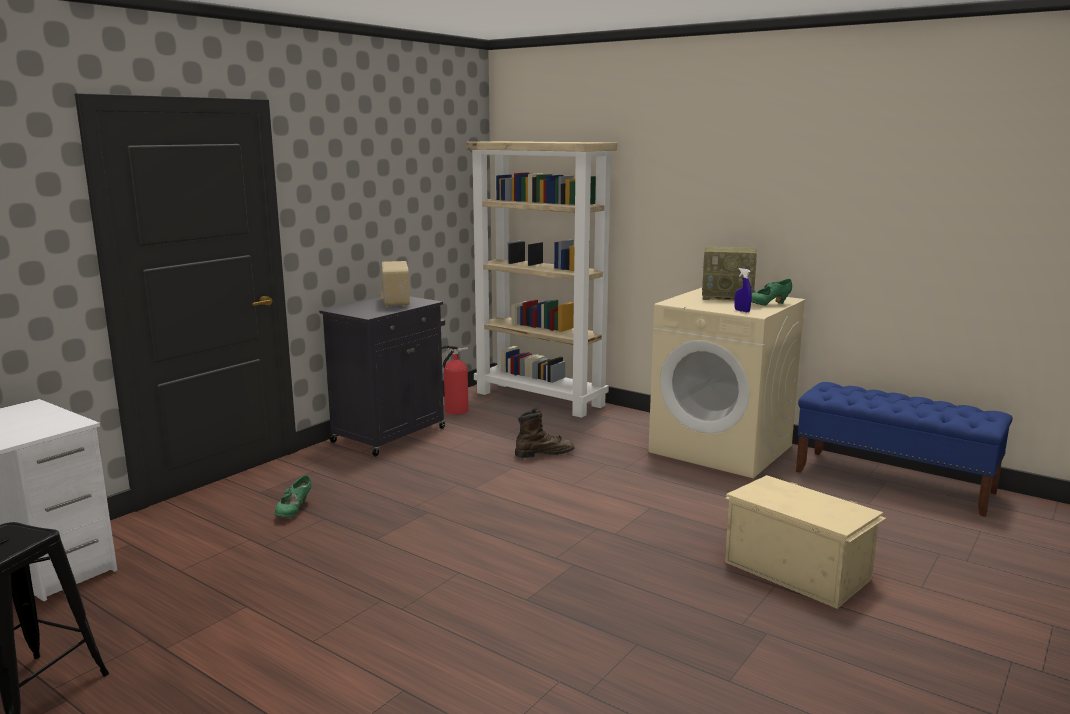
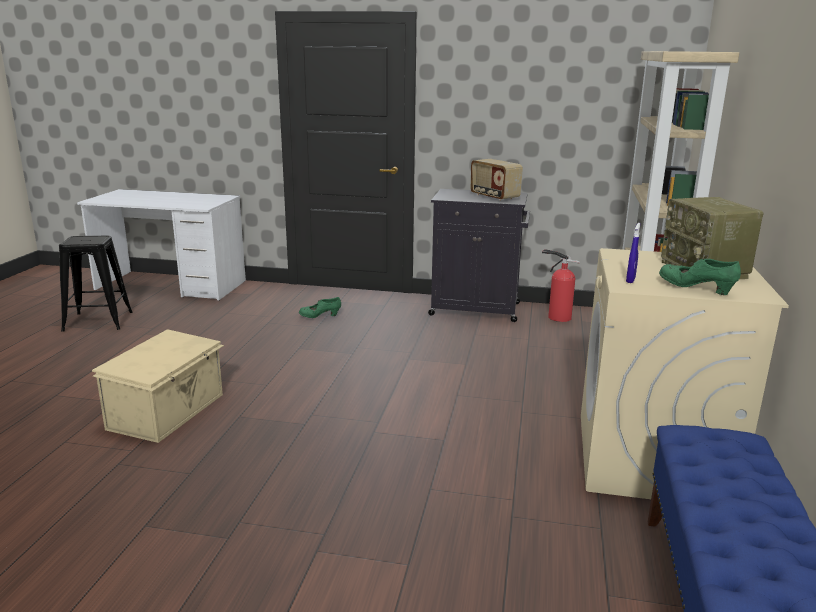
camera: 65 degrees right, 5 degrees up
(395, 303) = (494, 197): radio -> radio turned 90 degrees counterclockwise
(544, 454) = (511, 370): brown boot -> none
(797, 569) = (368, 546): beige storage box -> beige storage box (168, 411)

